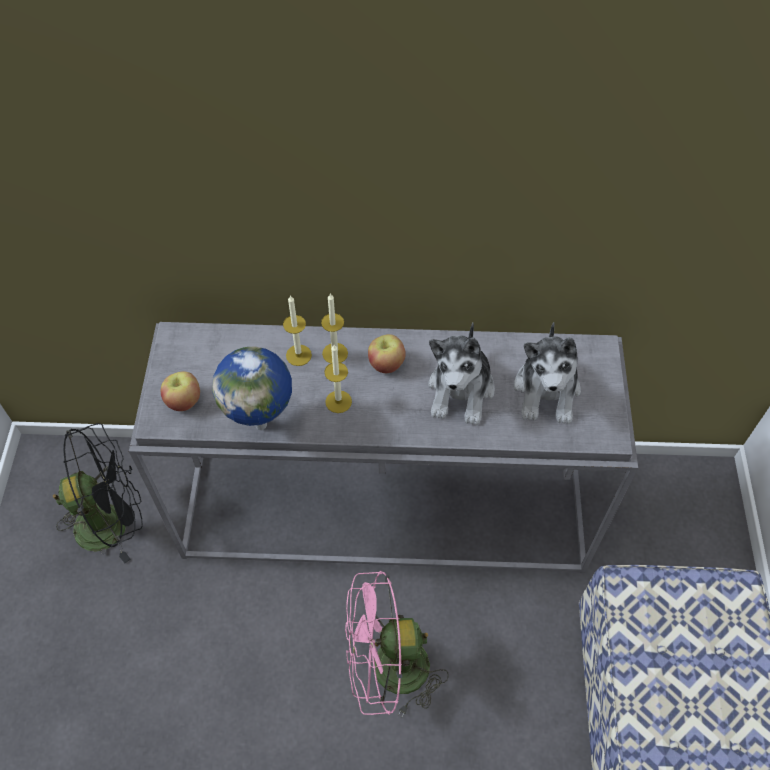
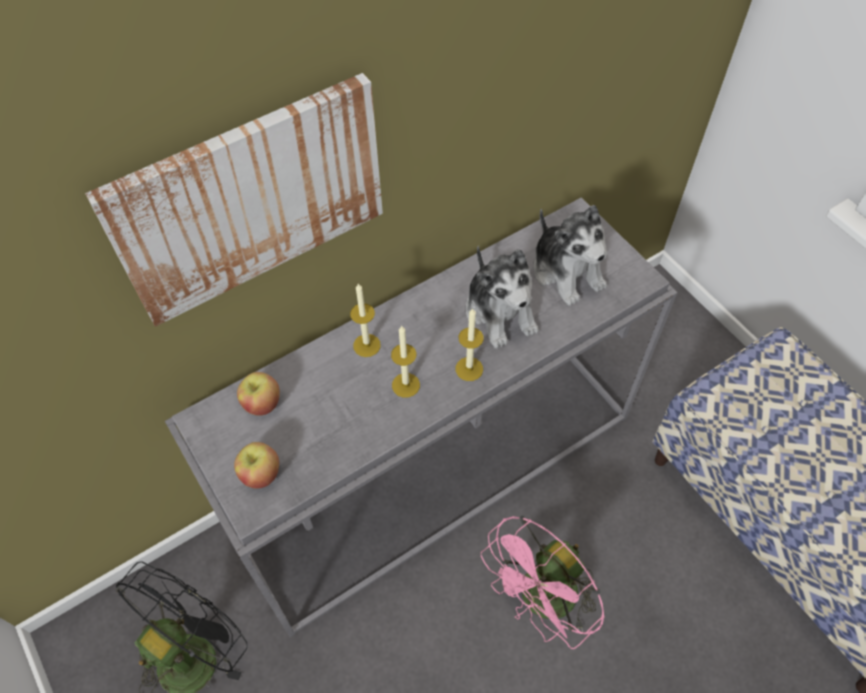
camera: 35 degrees left, 0 degrees up
(262, 424) = (354, 447): globe -> none
(266, 180) = (251, 199): none -> picture
(298, 355) = (335, 366): candle -> candle (469, 369)
(386, 363) = (419, 327): apple -> apple (262, 403)

